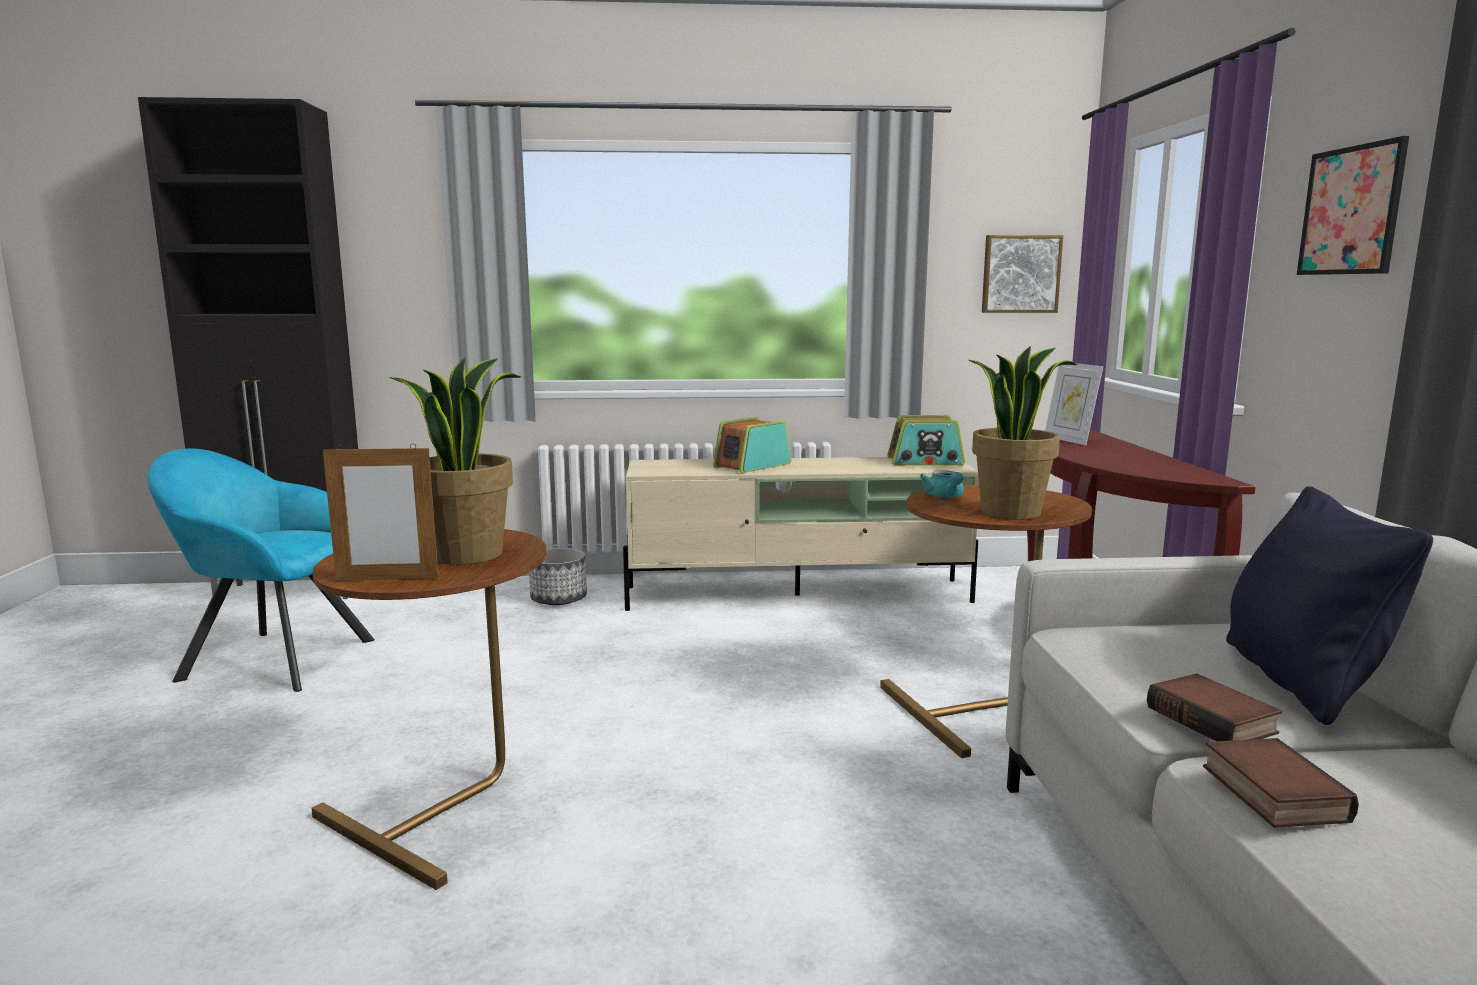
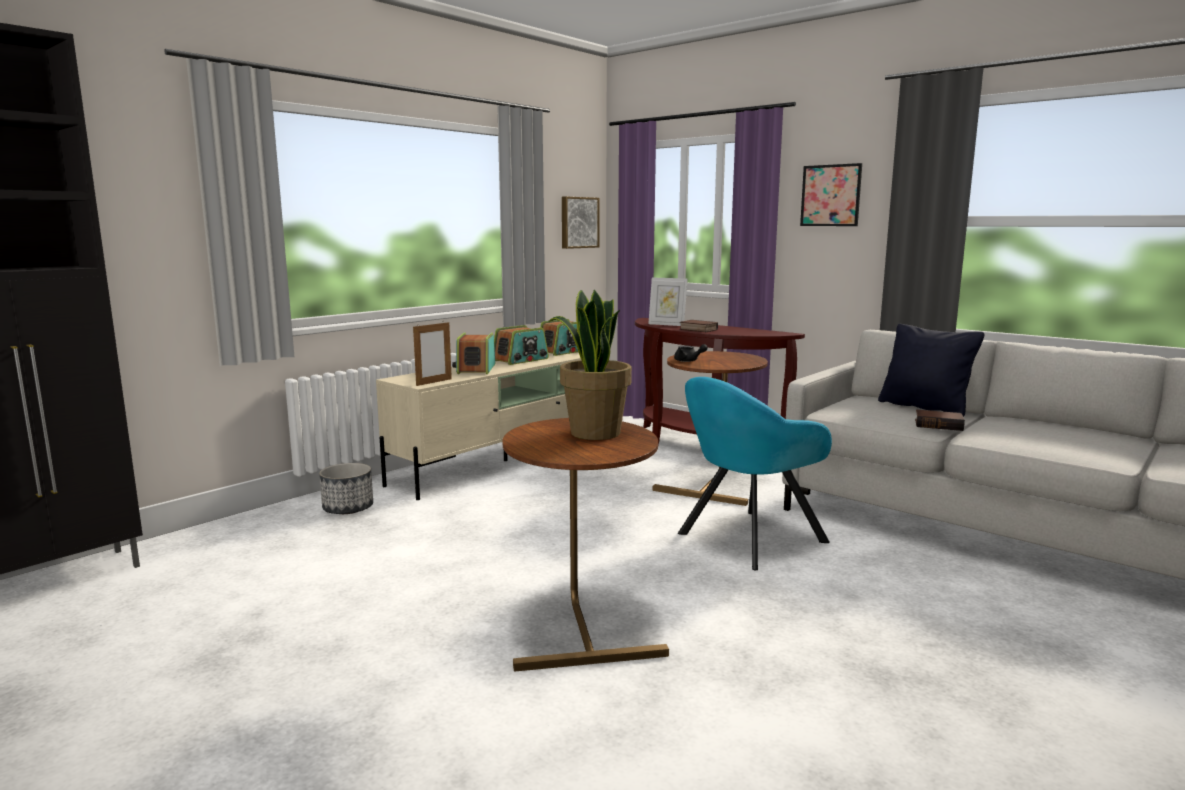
camera: 45 degrees left, 0 degrees up
(270, 658) = (192, 625): turquoise armchair -> turquoise armchair (746, 539)
(387, 579) = (612, 452): picture frame -> picture frame (434, 382)
(836, 463) = (520, 360): none -> radio
(945, 497) = (688, 361): turquoise teapot -> black teapot
(1010, 512) = (737, 362): potted plant -> none
(1269, 792) = (1000, 438): book -> book (697, 330)

